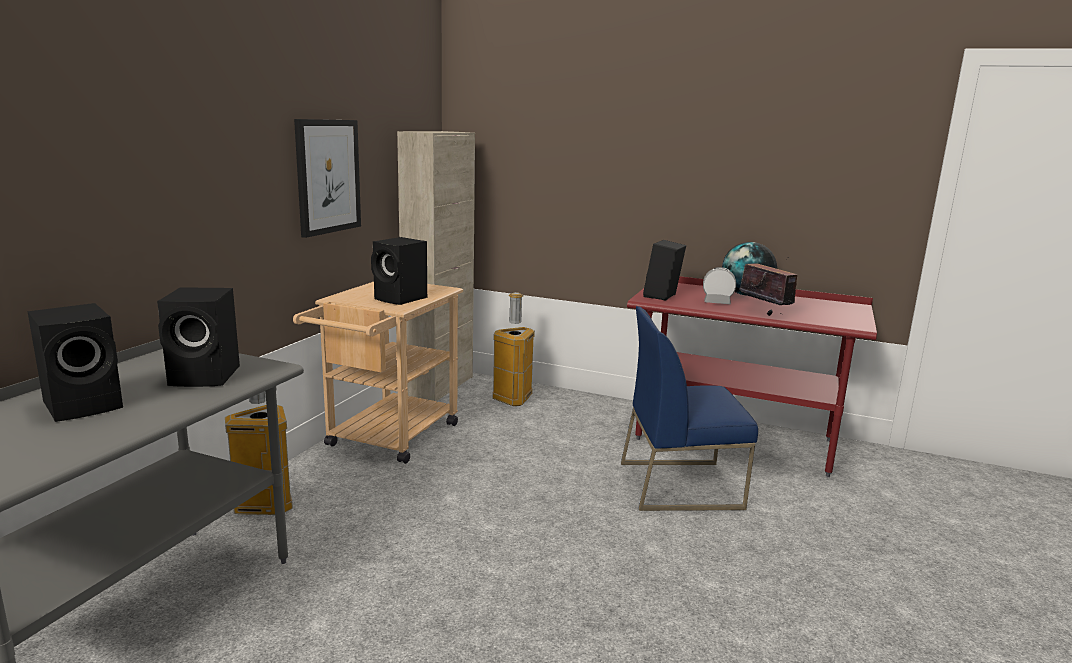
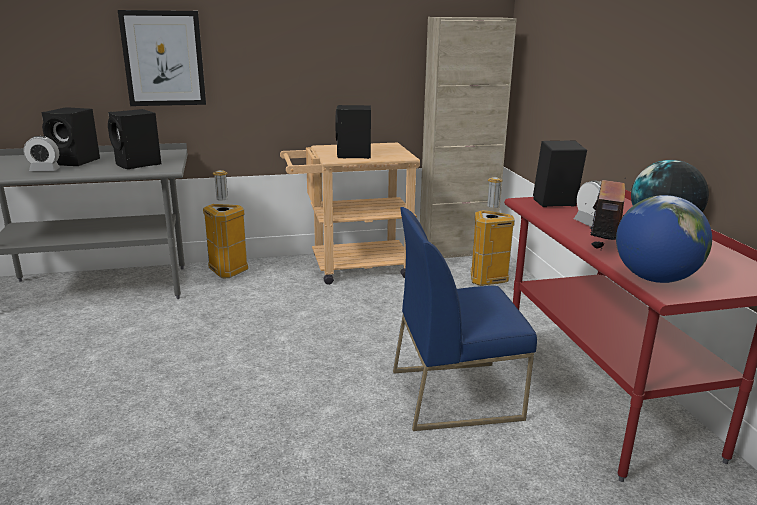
camera: 55 degrees right, 5 degrees up
(87, 431) = (45, 170): none -> alarm clock
(327, 176) = (339, 52): picture -> picture (163, 58)
(680, 484) = (456, 394): blue chair -> blue chair turned 60 degrees counterclockwise
(835, 321) = (655, 279): none -> globe

